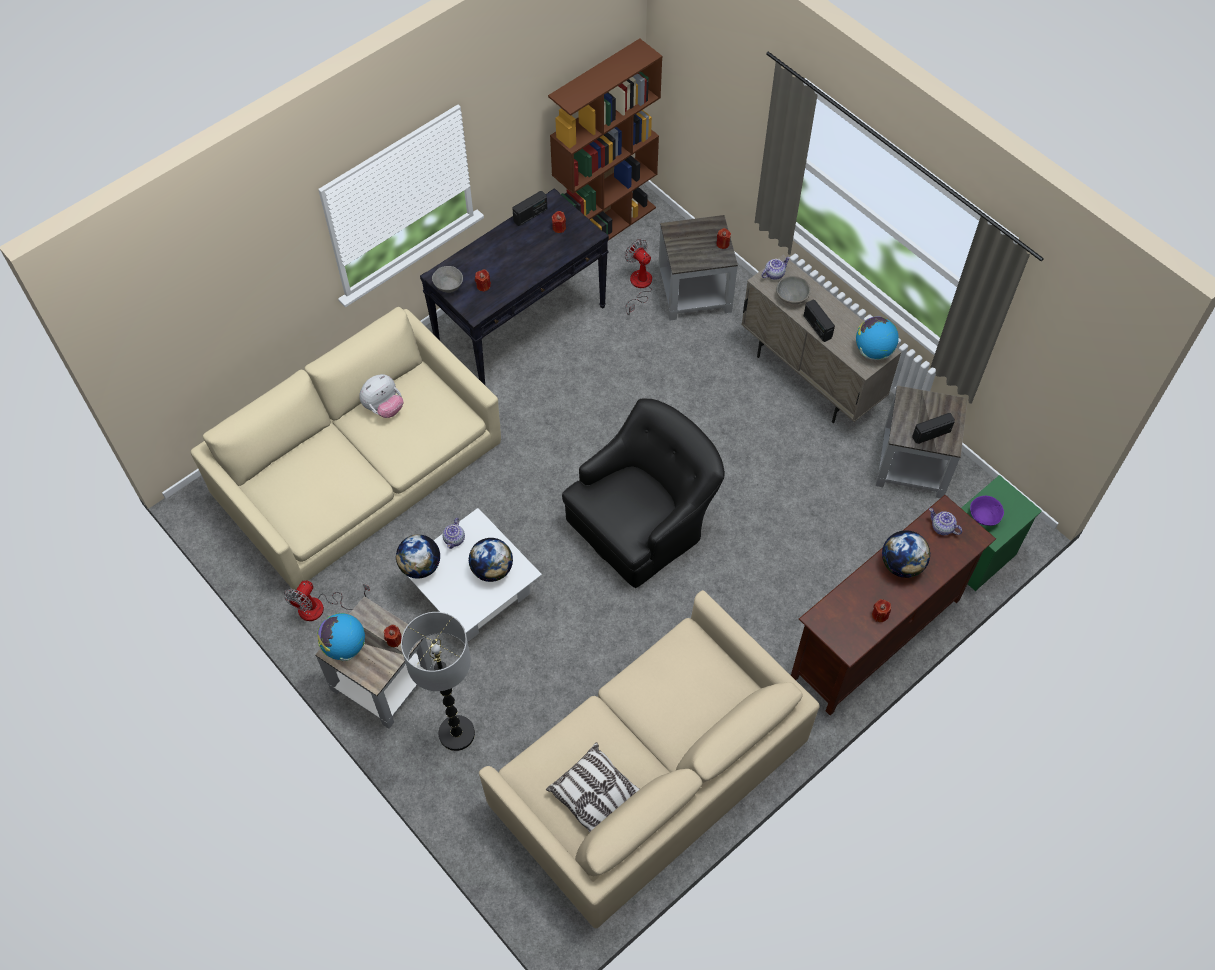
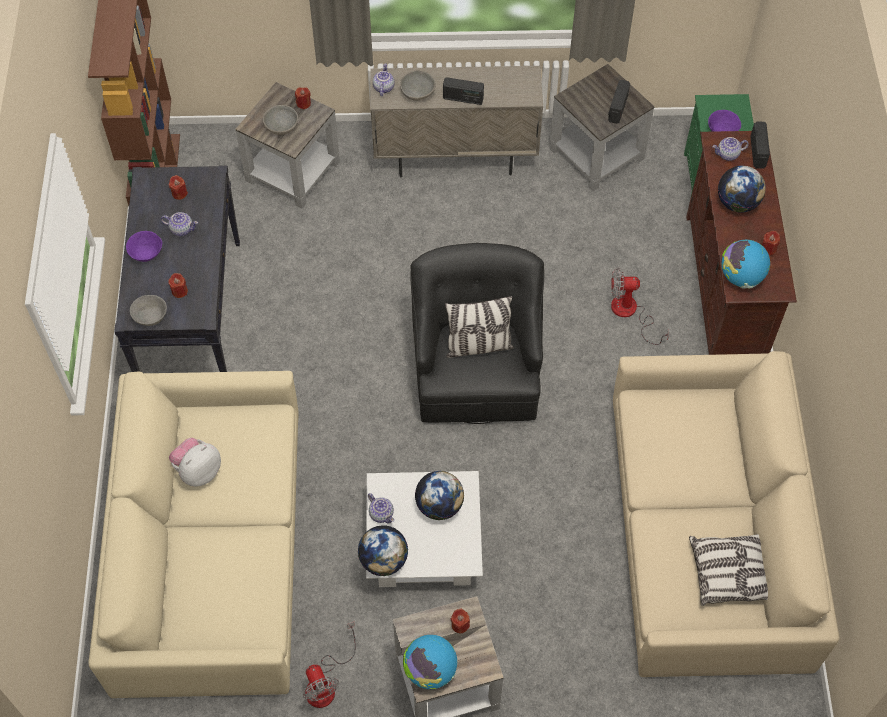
camera: 50 degrees left, 0 degrees up
(384, 408) = (198, 471): plush toy -> plush toy turned 135 degrees counterclockwise
(456, 733) = (551, 656): floor lamp -> none
(494, 247) = (146, 254): none -> purple bowl
(530, 215) = (142, 204): radio -> radio (758, 152)
(532, 250) = (181, 229): none -> teapot
(633, 497) = (478, 346): none -> pillow
(639, 286) = (245, 204): fan -> fan (630, 313)
(690, 247) = (282, 127): none -> grey bowl
(873, 350) = (521, 81): globe -> globe (741, 277)

